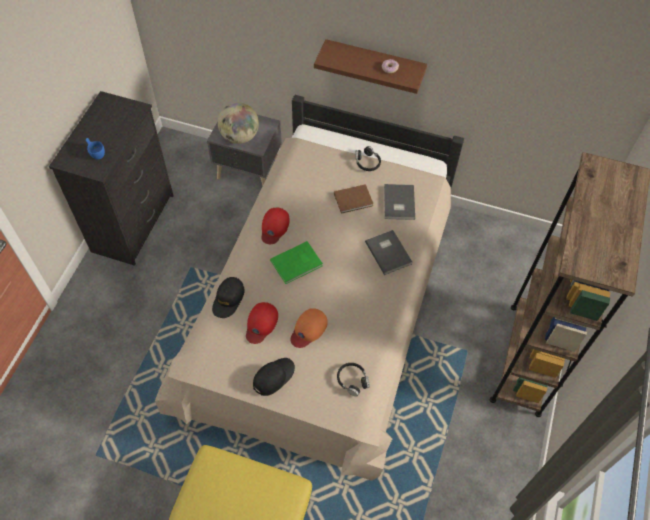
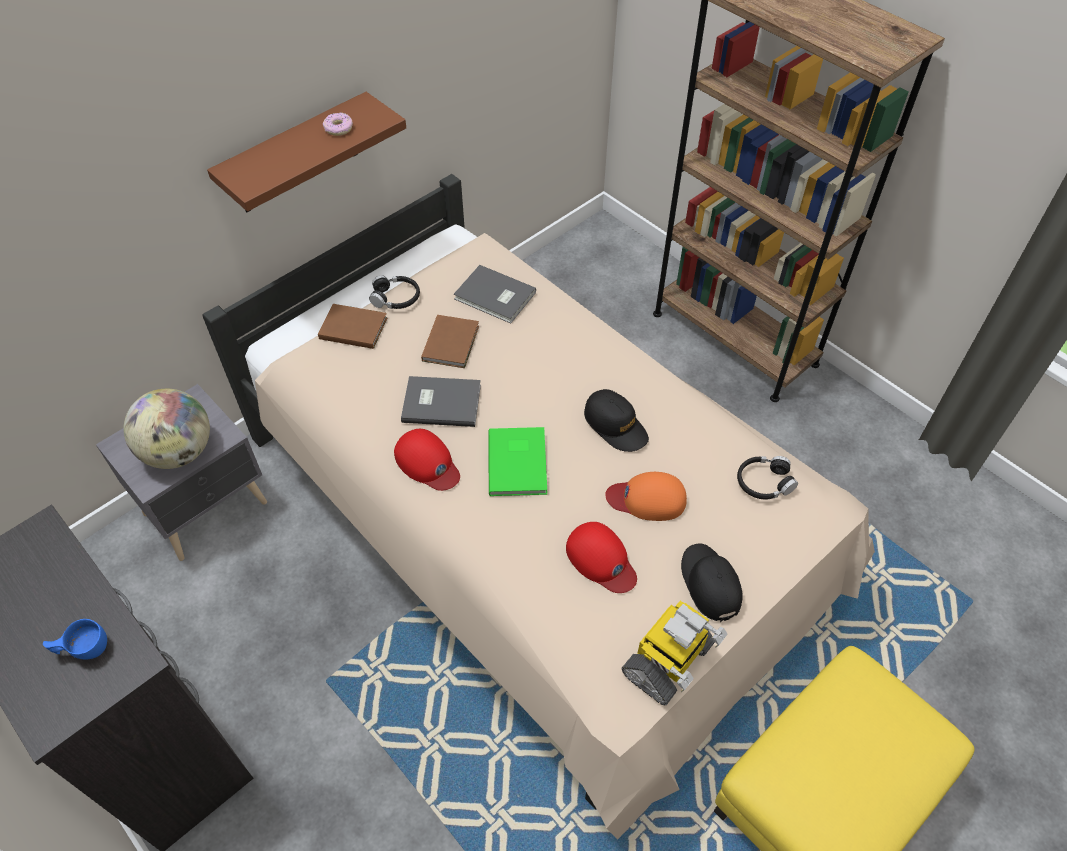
camera: 60 degrees left, 5 degrees down
(221, 375) = (668, 661): none -> toy robot
(228, 299) = (526, 589): black cap -> black cap (615, 425)
(308, 329) = (647, 499): orange cap -> orange cap turned 120 degrees clockwise
(336, 155) = (352, 327): none -> brown book
(389, 252) = (571, 344): grey book -> grey book (440, 402)

